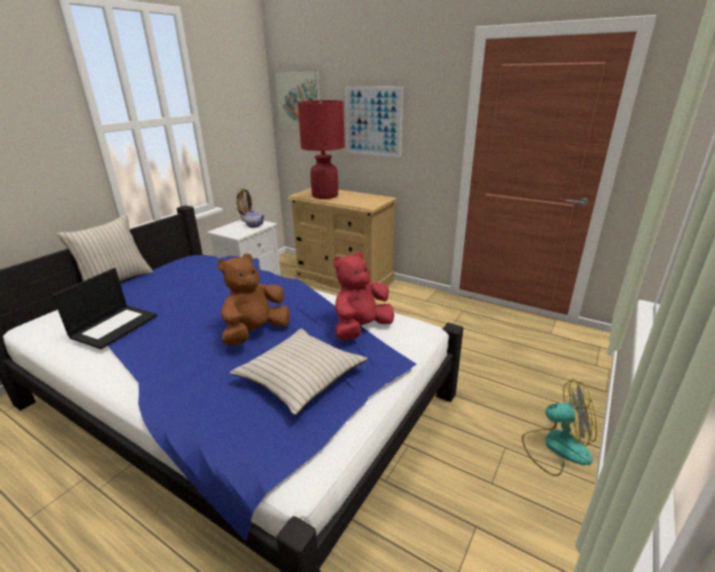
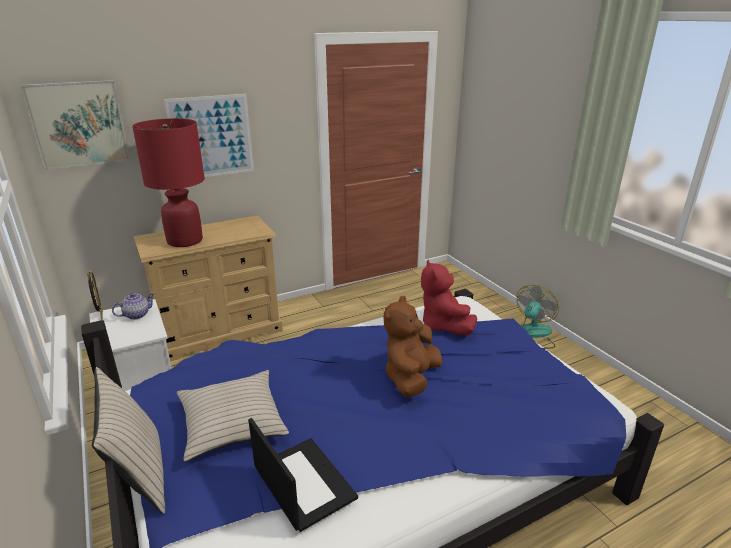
camera: 60 degrees left, 0 degrees up
(255, 333) = (411, 378): brown plush toy -> brown plush toy turned 45 degrees clockwise
(300, 377) = (502, 371): beige pillow -> beige pillow (232, 422)

